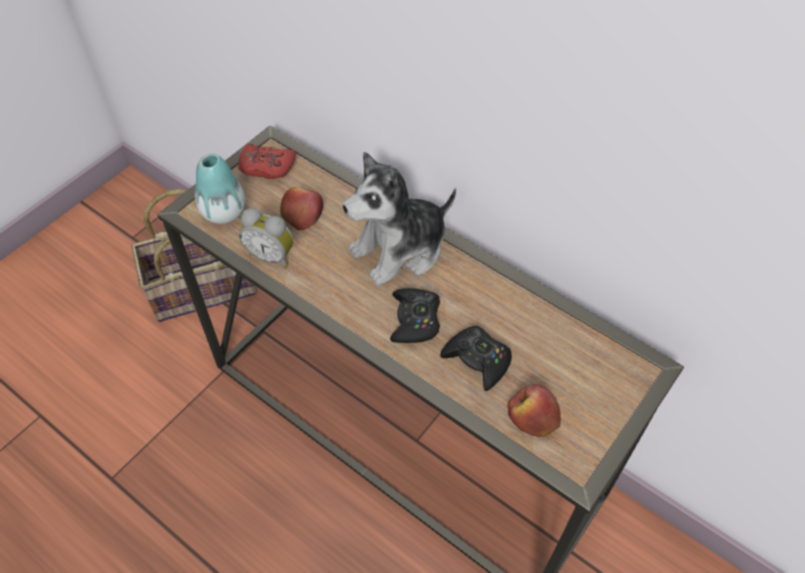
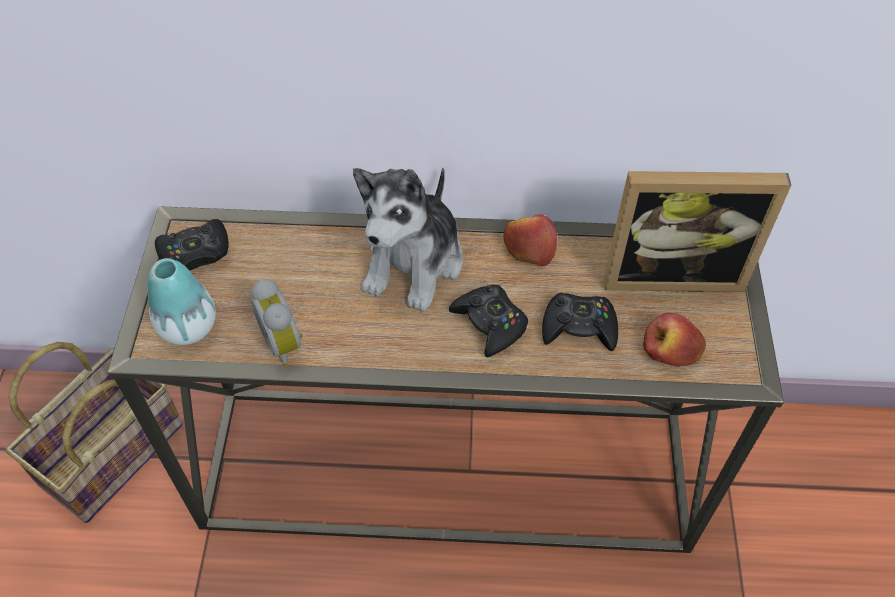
camera: 35 degrees left, 0 degrees up
(266, 167) = (195, 253): red game controller -> black game controller
(272, 255) = (285, 342): alarm clock -> alarm clock turned 75 degrees clockwise
(302, 213) = (278, 281): apple -> apple (529, 247)
(585, 361) = (671, 272): none -> picture frame

